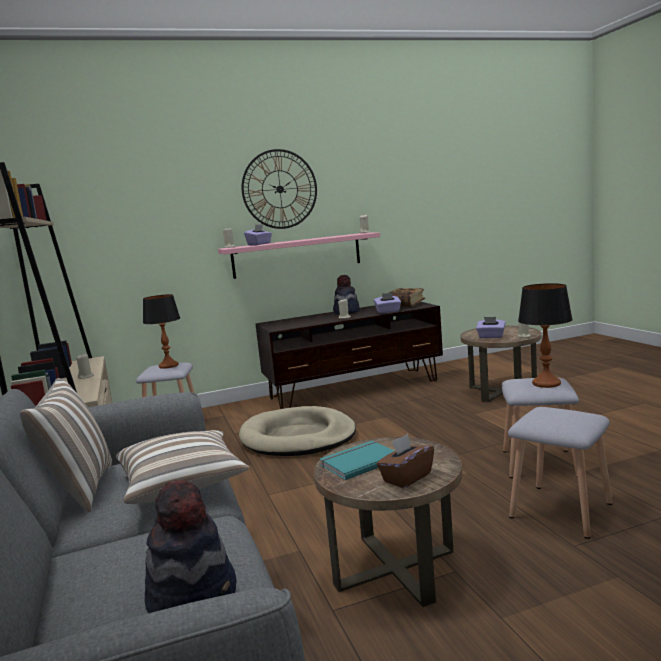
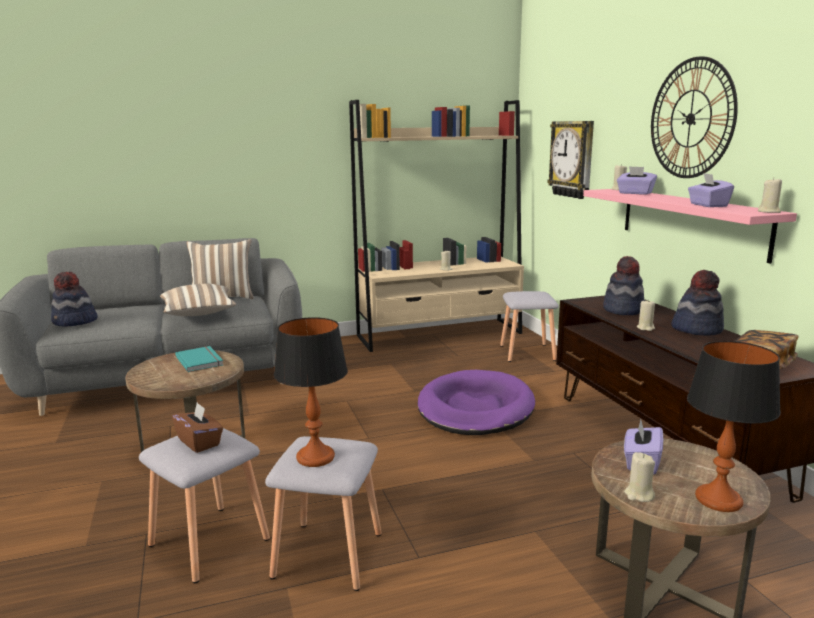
camera: 90 degrees right, 5 degrees up
(141, 236) = (572, 159): none -> wall clock
(168, 366) = (531, 295): table lamp -> table lamp (718, 500)
(298, 437) = (475, 408): beige dog bed -> purple dog bed
(302, 321) = (623, 310): none -> hat
(388, 311) = (690, 351): purple tissue box -> purple tissue box (707, 205)
(406, 477) = (155, 373): brown tissue box -> brown tissue box (199, 442)

